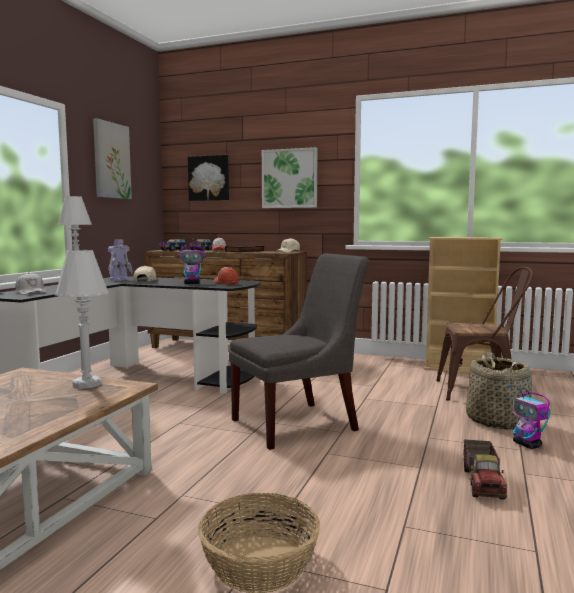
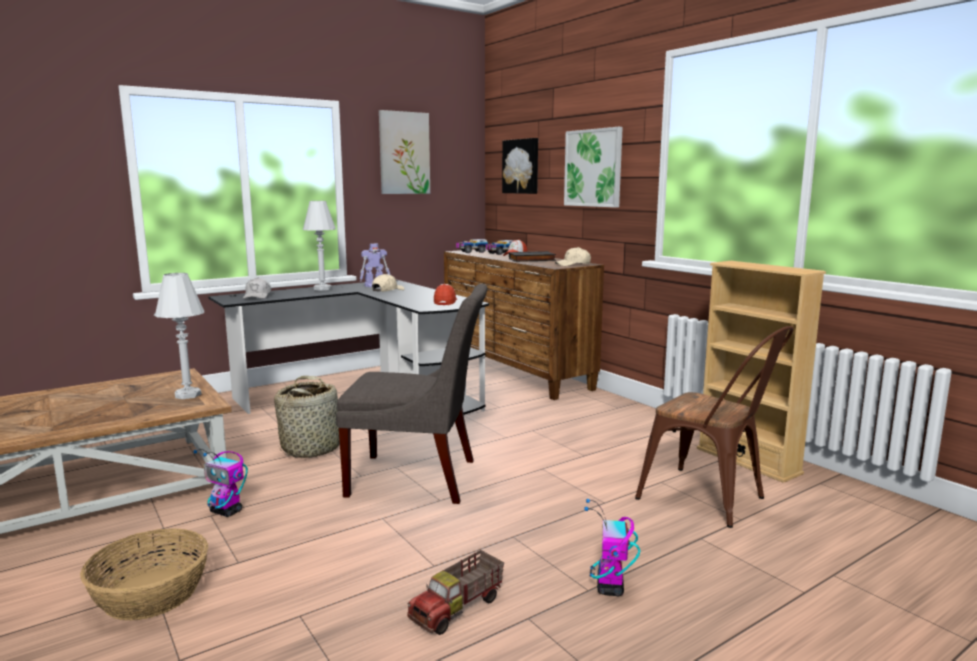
camera: 35 degrees right, 5 degrees up
(192, 283) = (412, 299): toy robot -> toy robot (227, 512)
(496, 421) = (639, 545): basket -> basket (311, 448)

